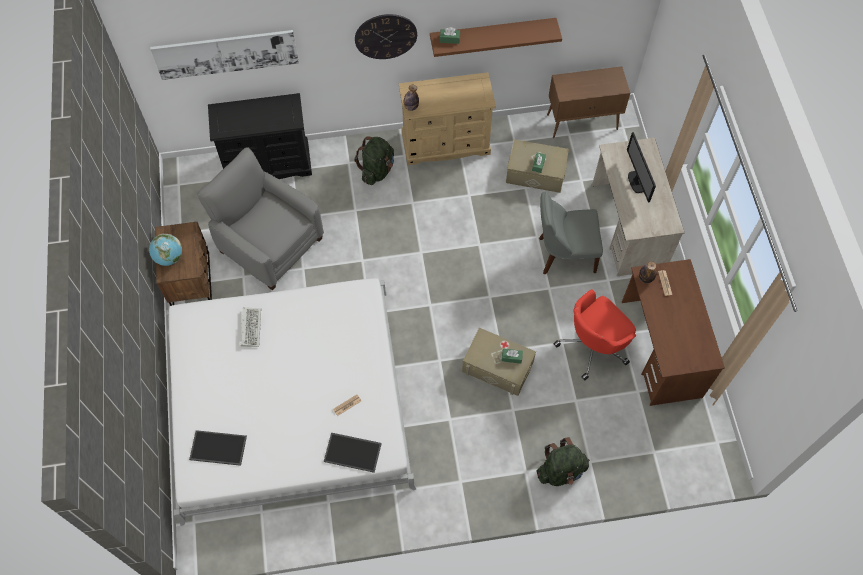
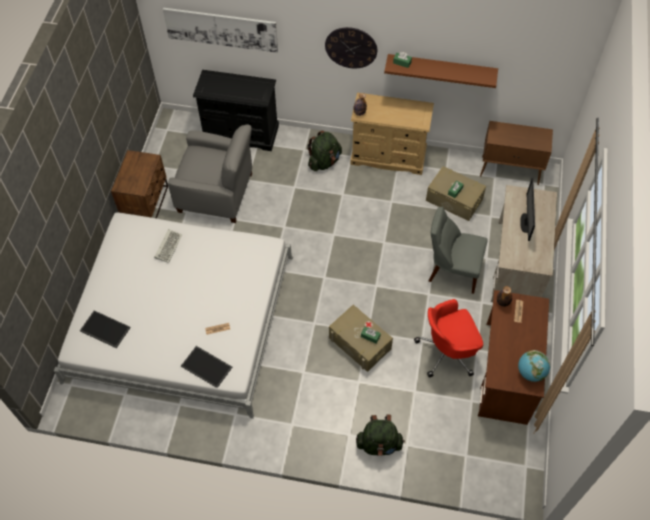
camera: 20 degrees right, 5 degrees down
(169, 257) = (128, 175): globe -> globe (530, 372)
(269, 243) = (217, 193): grey armchair -> grey armchair turned 135 degrees clockwise

